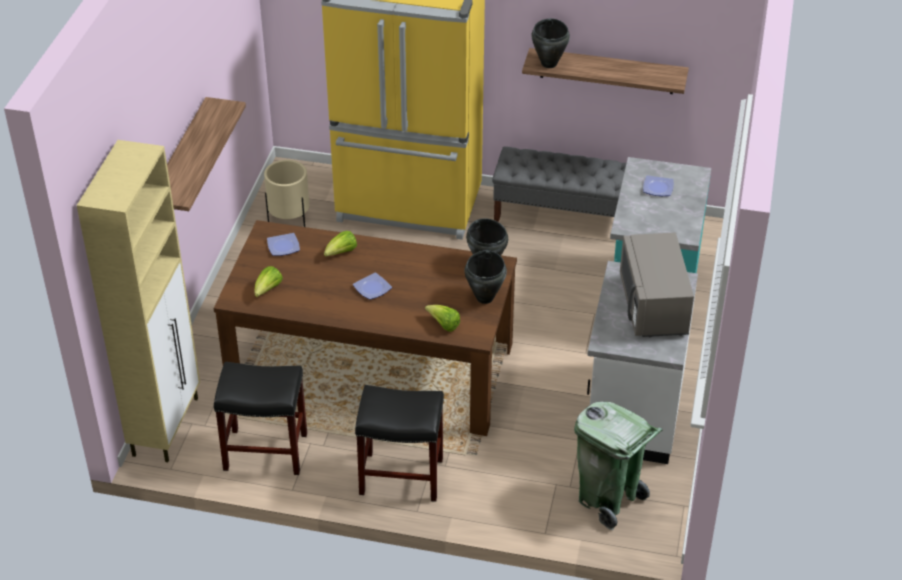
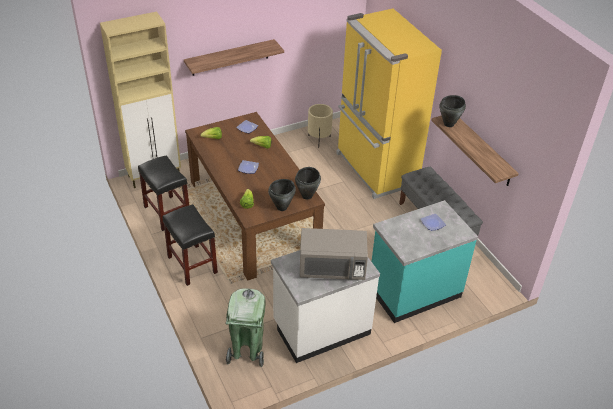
camera: 50 degrees right, 0 degrees up
(653, 306) = (332, 268): grey microwave -> grey microwave turned 135 degrees counterclockwise

